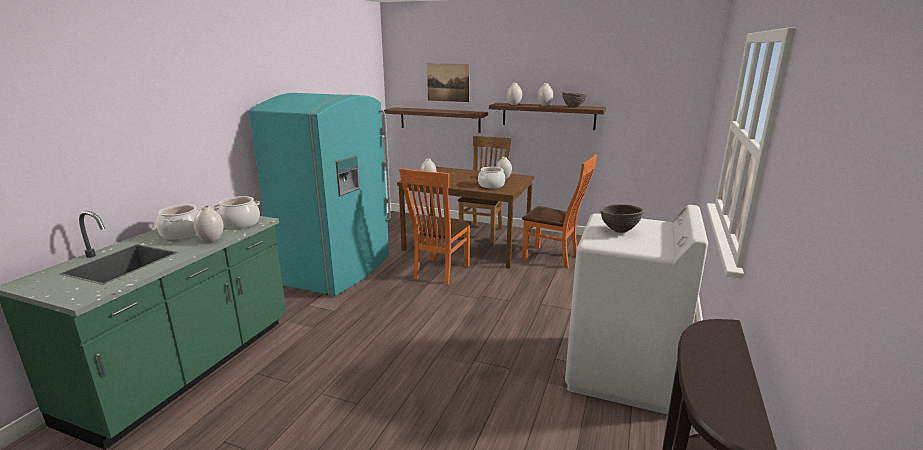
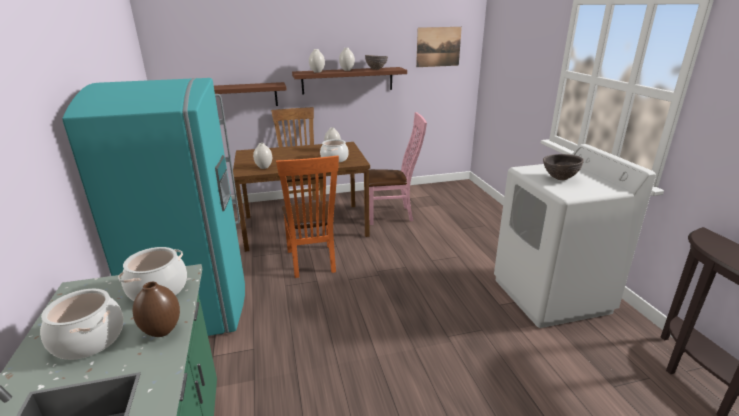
camera: 35 degrees left, 5 degrees up
(212, 240) = (163, 331): white vase -> brown vase
(448, 82) = (232, 53): picture -> picture (438, 47)
(554, 258) = (392, 215): orange chair -> pink chair

